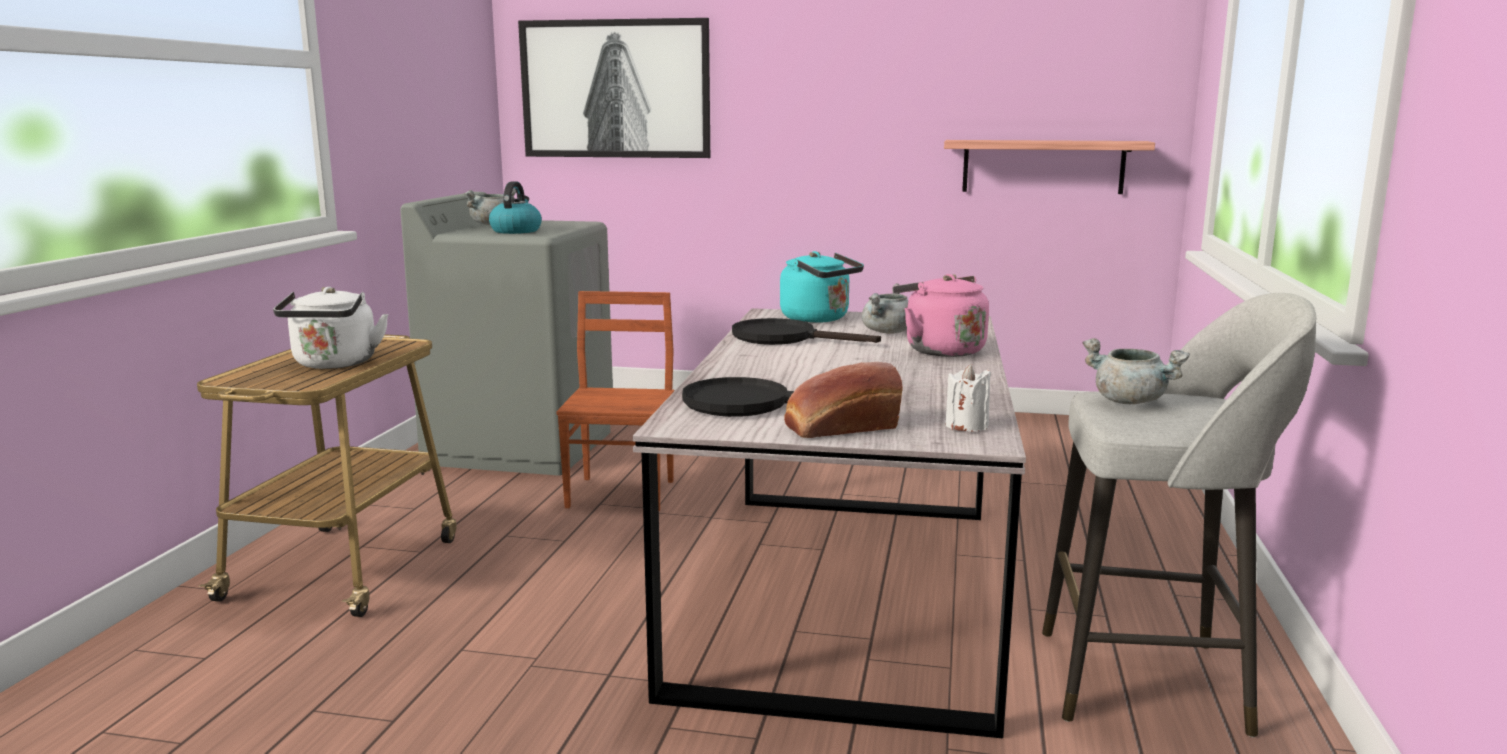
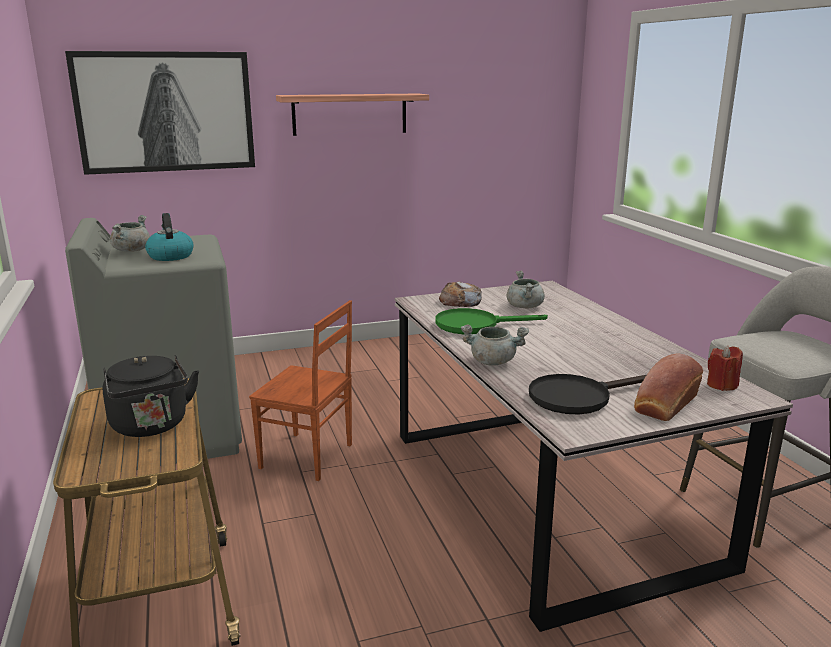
camera: 30 degrees left, 5 degrees up
(334, 364) = (151, 427): white kettle -> black kettle
(623, 493) = (307, 457): brown chair -> brown chair turned 135 degrees clockwise
(785, 338) = (475, 325): black frying pan -> green frying pan
(819, 319) = (460, 301): turquoise kettle -> bread
(940, 350) = (584, 318): pink kettle -> none
(966, 426) = (722, 385): white candle -> red candle
(1043, 166) = (493, 160): shelf -> shelf (350, 114)
(1130, 401) = (765, 345): grey cooking pot -> grey cooking pot (493, 361)

